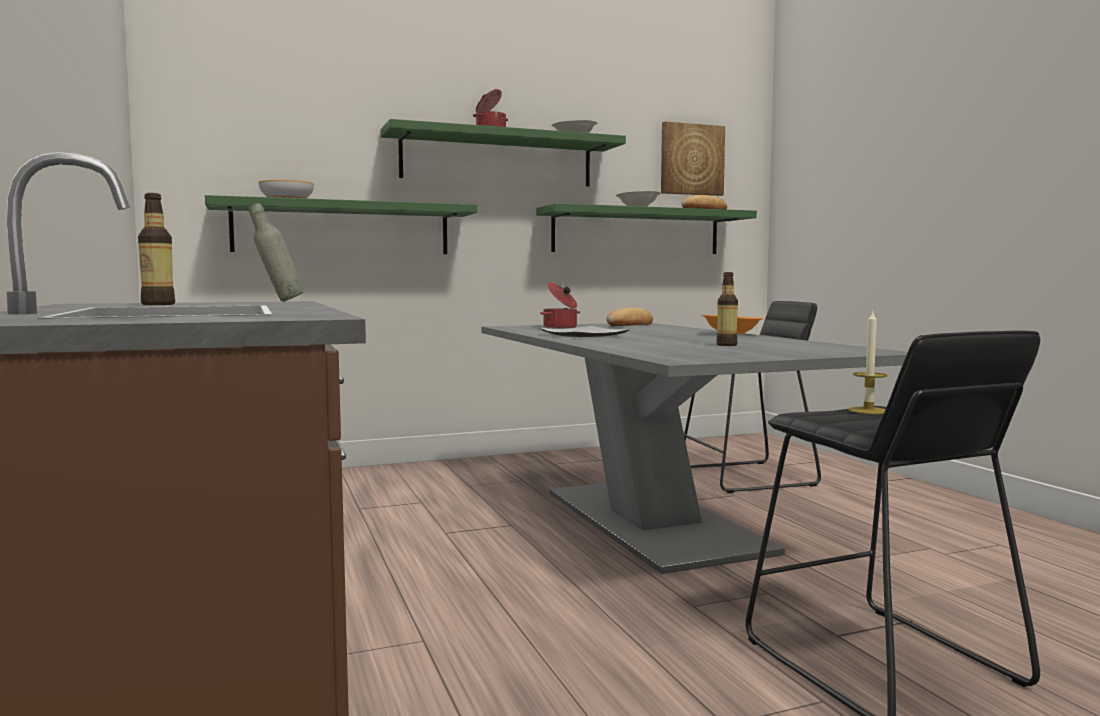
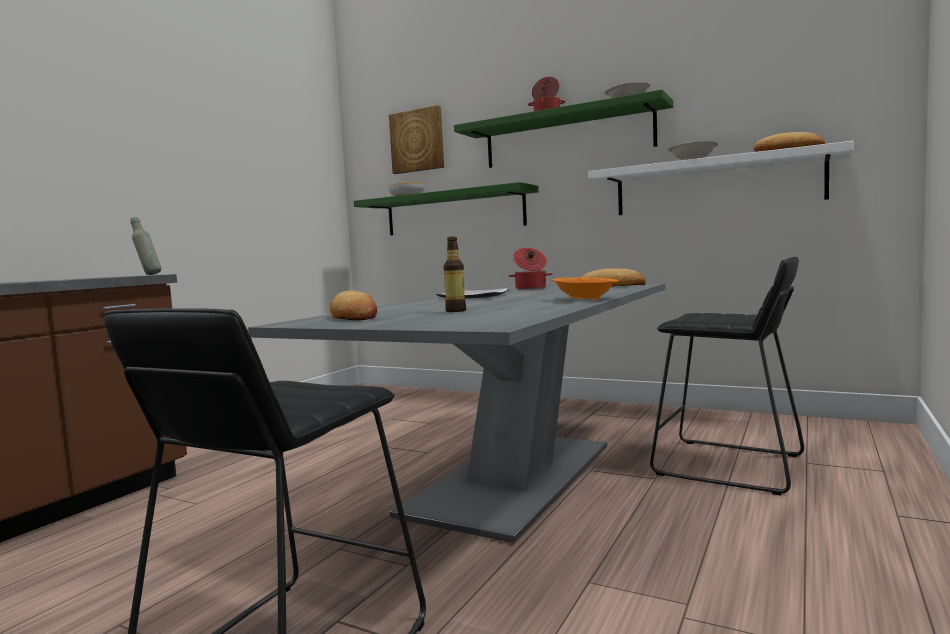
camera: 50 degrees right, 0 degrees up
(158, 304) = (74, 278): bottle -> none
(637, 232) = (715, 185): green shelf -> white shelf
(675, 352) = (354, 316): none -> bread
(691, 159) = (789, 93): picture -> picture (417, 141)
(868, 410) = (320, 389): candle -> none

